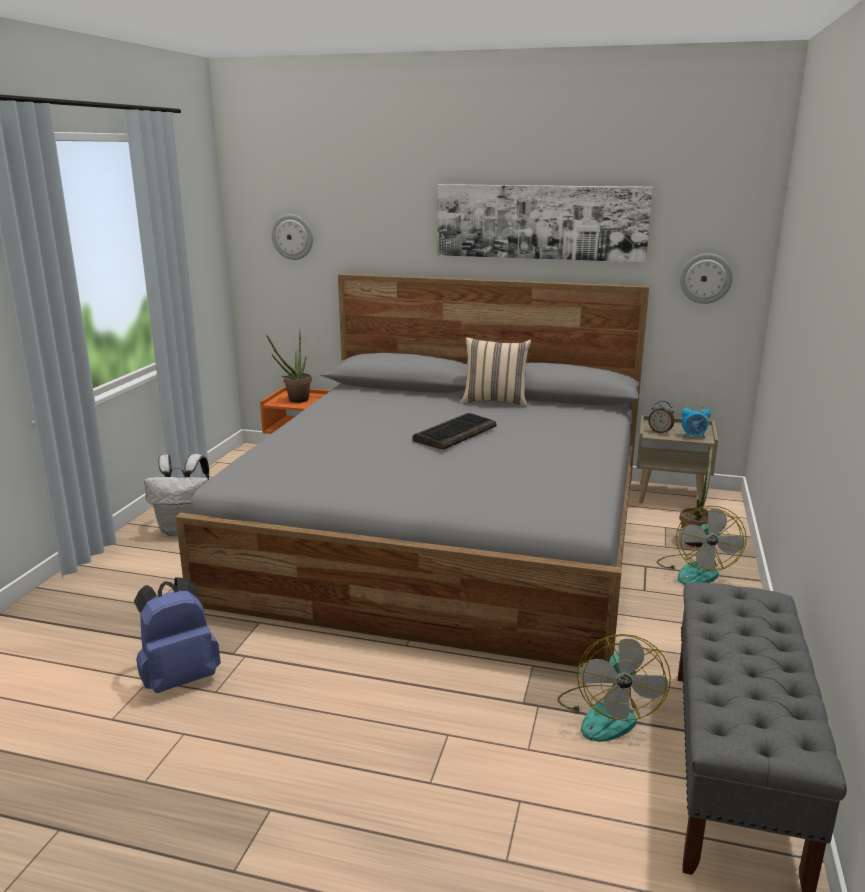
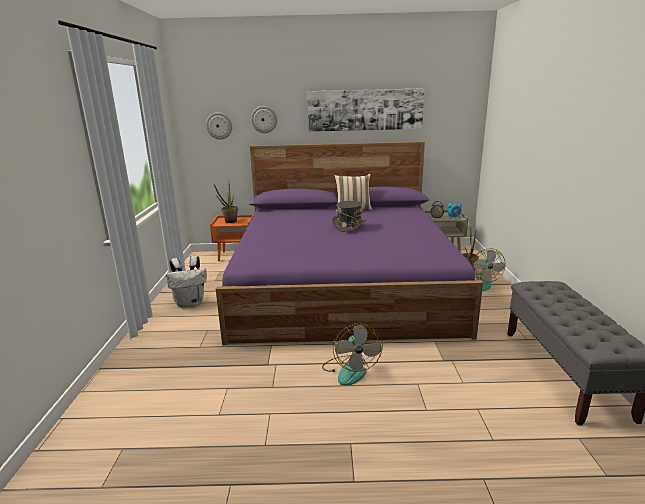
camera: 15 degrees left, 0 degrees up
(179, 678) = (245, 383): blue backpack -> none
(445, 534) = (342, 284): grey bed -> purple bed
(455, 433) = (349, 226): keyboard -> grey hat
(607, 713) = (488, 357): fan -> fan (350, 370)
(705, 278) = (451, 135): wall clock -> wall clock (264, 119)

